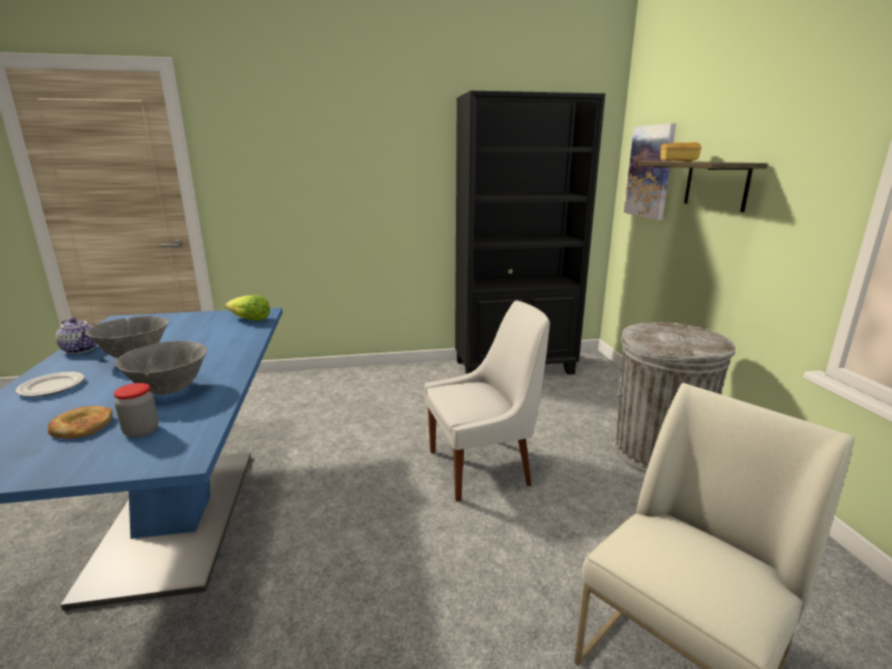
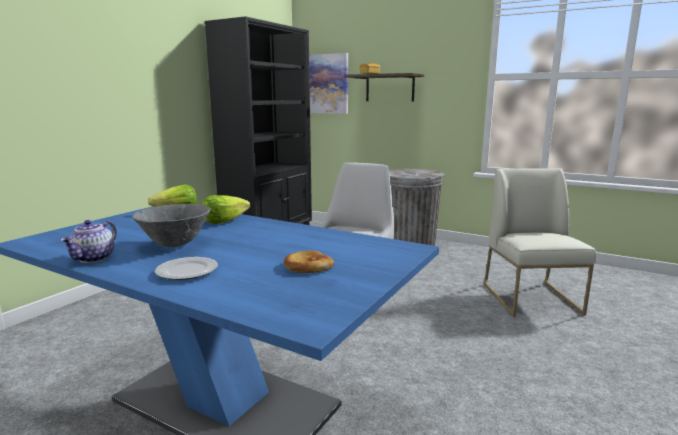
camera: 50 degrees left, 5 degrees down
(82, 349) = (94, 258): teapot -> teapot turned 120 degrees clockwise
(141, 431) = (351, 253): jar -> none
(170, 390) = (287, 242): grey bowl -> none
(229, 344) = (224, 221): none -> lettuce

